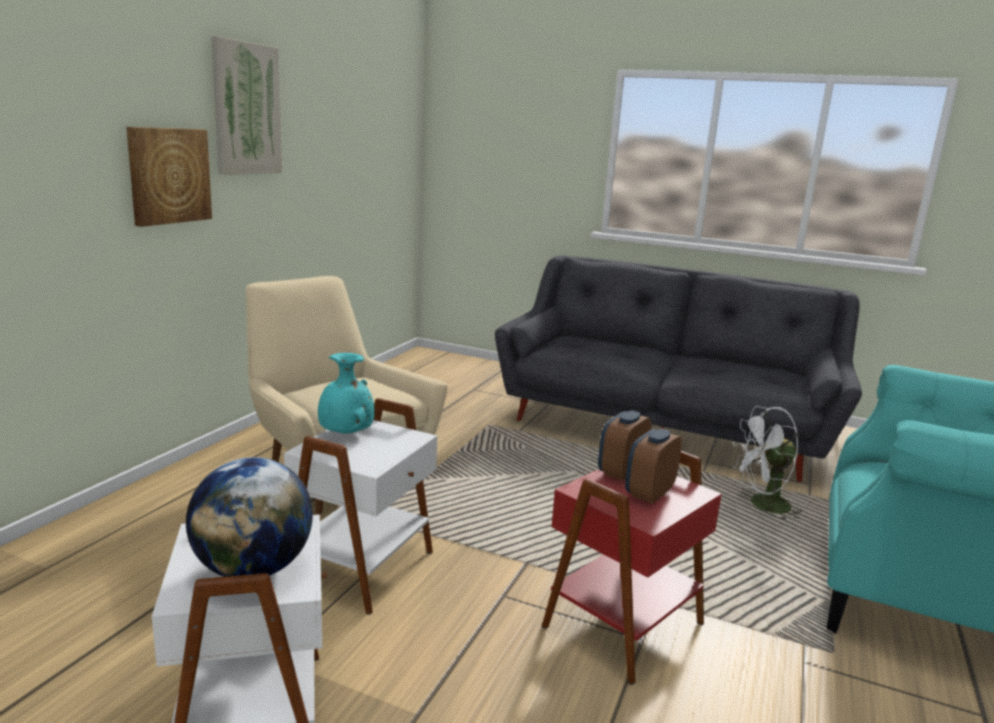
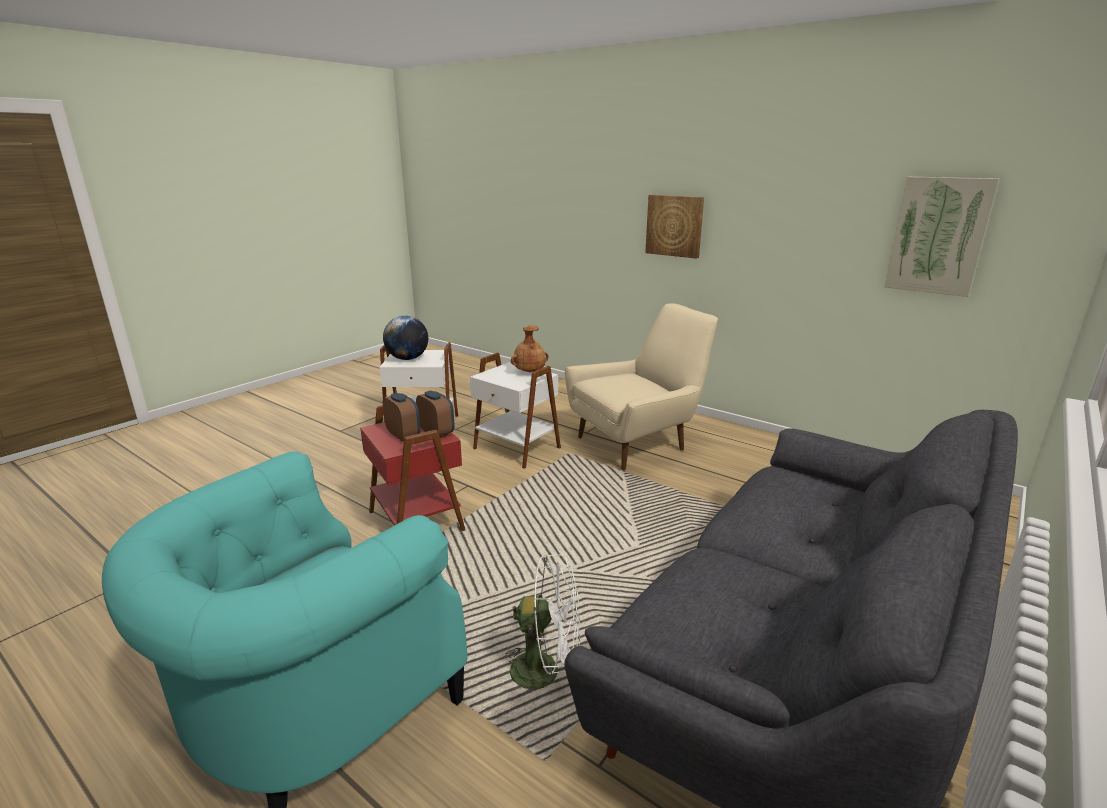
camera: 105 degrees right, 5 degrees up
(246, 109) = (750, 182): picture -> picture (938, 236)
(345, 433) = (529, 372): turquoise vase -> brown vase
(762, 506) = (546, 670): white fan -> white fan turned 90 degrees clockwise

